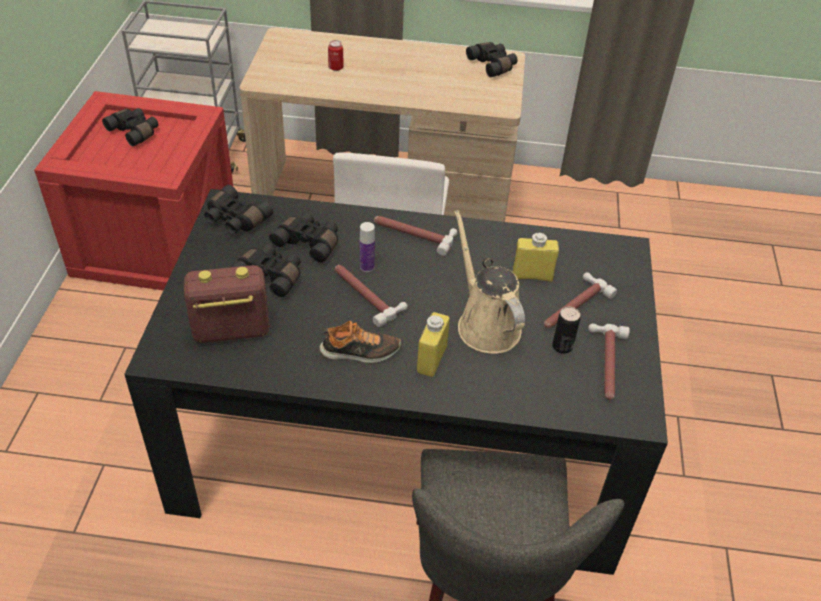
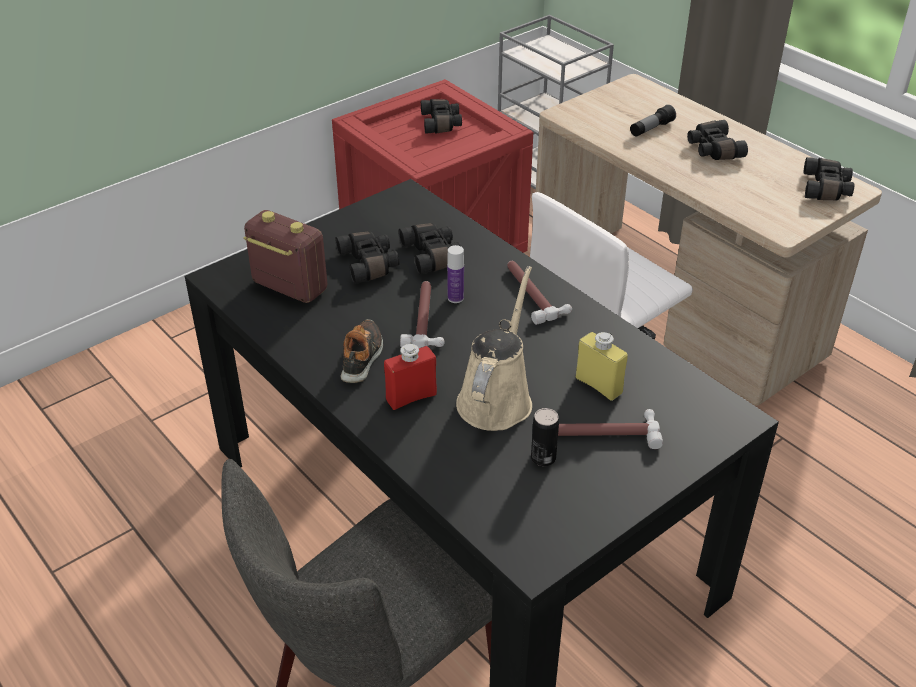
camera: 45 degrees right, 5 degrees down
(235, 220) = (398, 210): black binoculars -> black binoculars (712, 149)
(336, 67) = (651, 129): can -> flashlight
(360, 352) = (362, 357): shoe -> shoe turned 120 degrees counterclockwise
(431, 359) = (411, 397): yellow bottle -> red bottle
(606, 365) = (565, 499): hammer -> none

